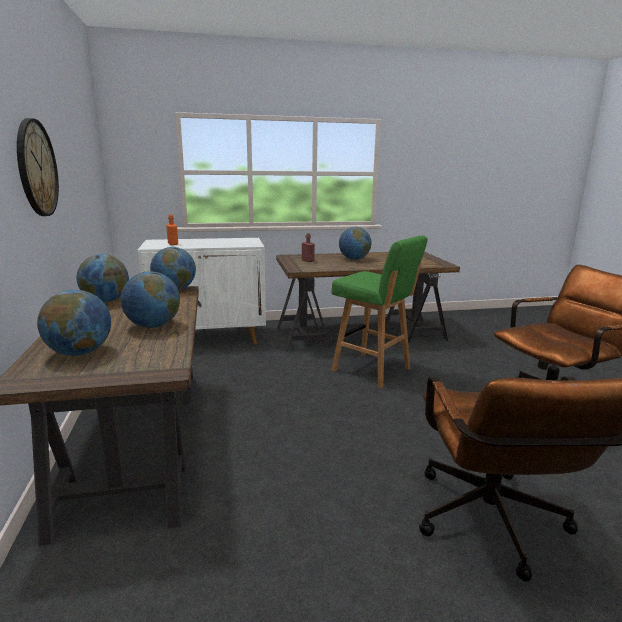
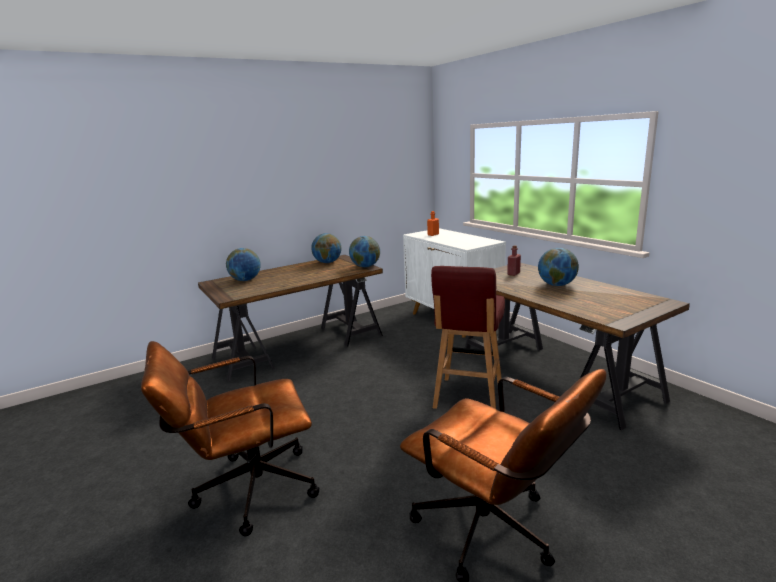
camera: 70 degrees right, 0 degrees up
(36, 168) = (294, 181): wall clock -> none
(153, 326) = (291, 280): globe -> none
(372, 370) = (468, 397): green stool -> red stool

